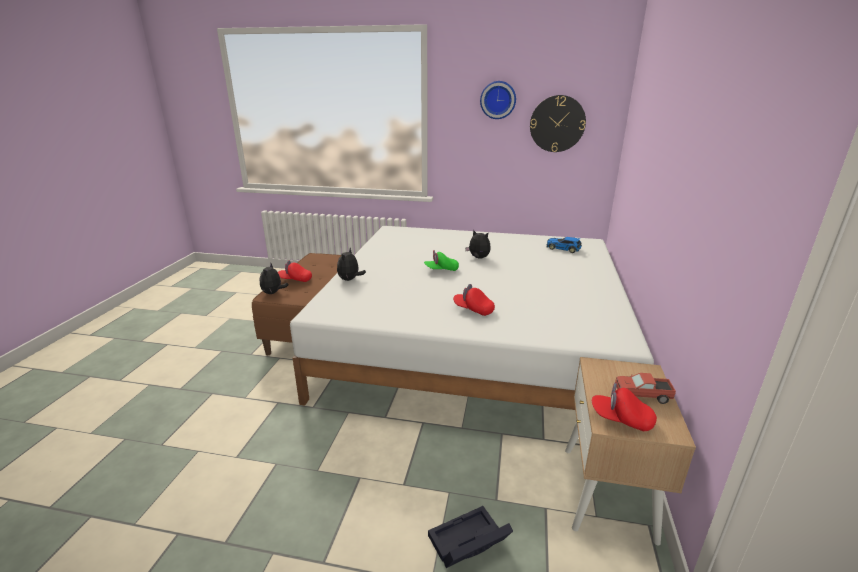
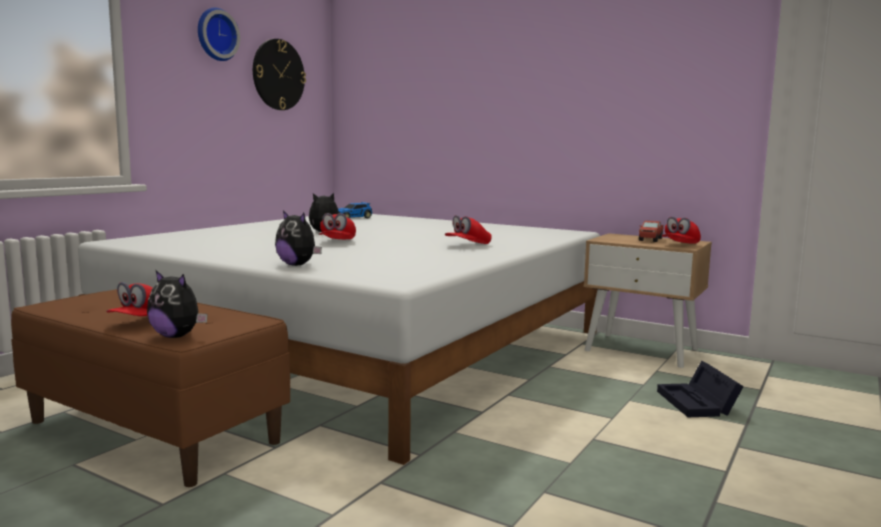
camera: 70 degrees left, 15 degrees down
(441, 270) = (337, 242): green cap -> red cap

